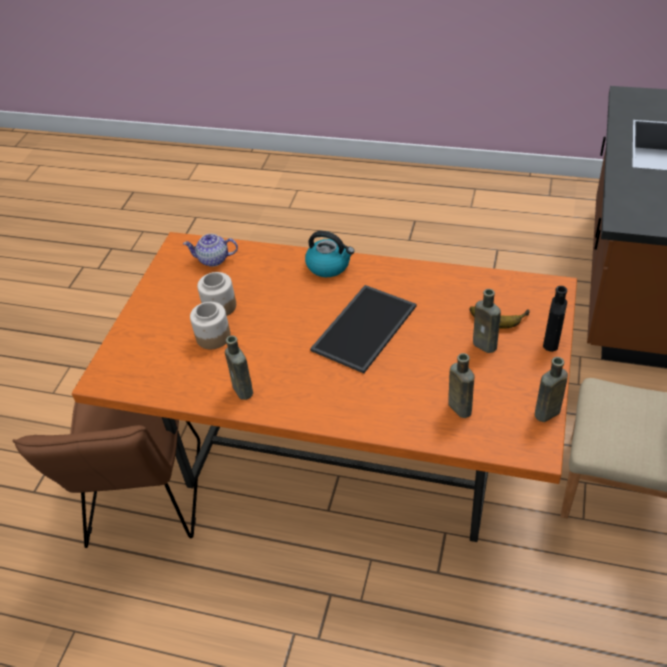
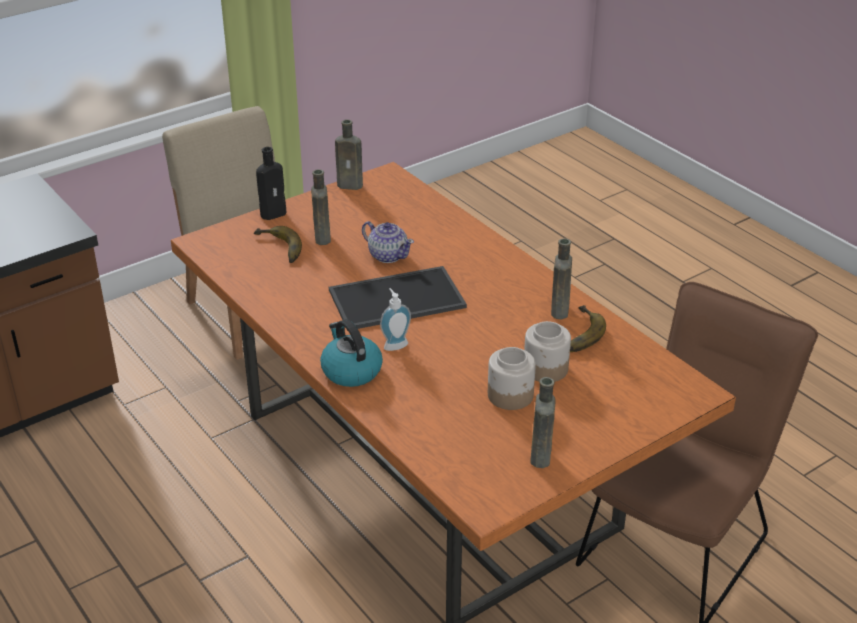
camera: 145 degrees left, 10 degrees down
(214, 259) = (463, 455): teapot -> teapot (388, 255)
(214, 377) = (577, 334): none -> banana
(325, 296) = (394, 344): none -> soap dispenser
(458, 406) = (402, 216): brown bottle -> brown bottle (540, 458)

